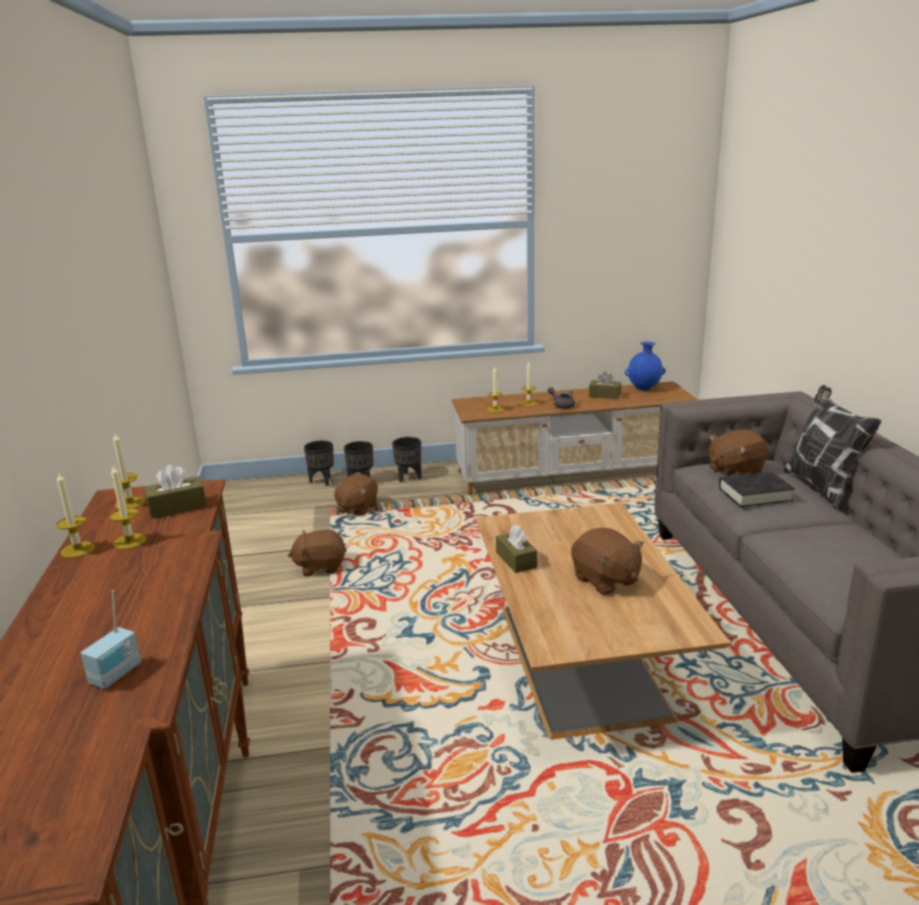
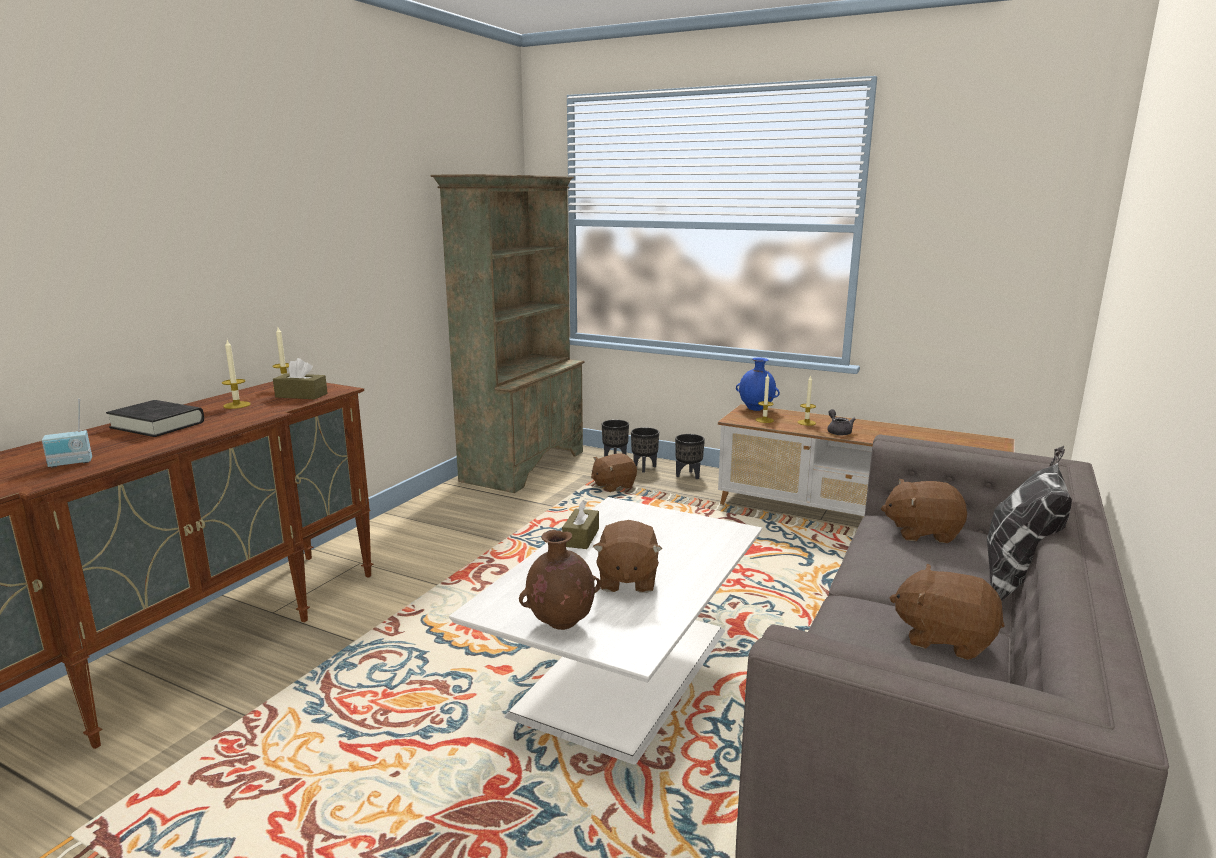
camera: 35 degrees right, 5 degrees down
(78, 549) = (206, 402): candle -> none
(240, 515) = (523, 465): none -> green bookcase
(320, 567) = (526, 518): brown plush toy -> brown plush toy (944, 638)
(583, 663) = (623, 673): brown coffee table -> white coffee table
(604, 395) = (902, 433): brown tissue box -> none
(619, 633) = (560, 624): none -> brown vase
(644, 389) = (961, 438): blue vase -> blue vase (756, 409)
(755, 494) = (901, 559): black book -> black book (157, 425)

